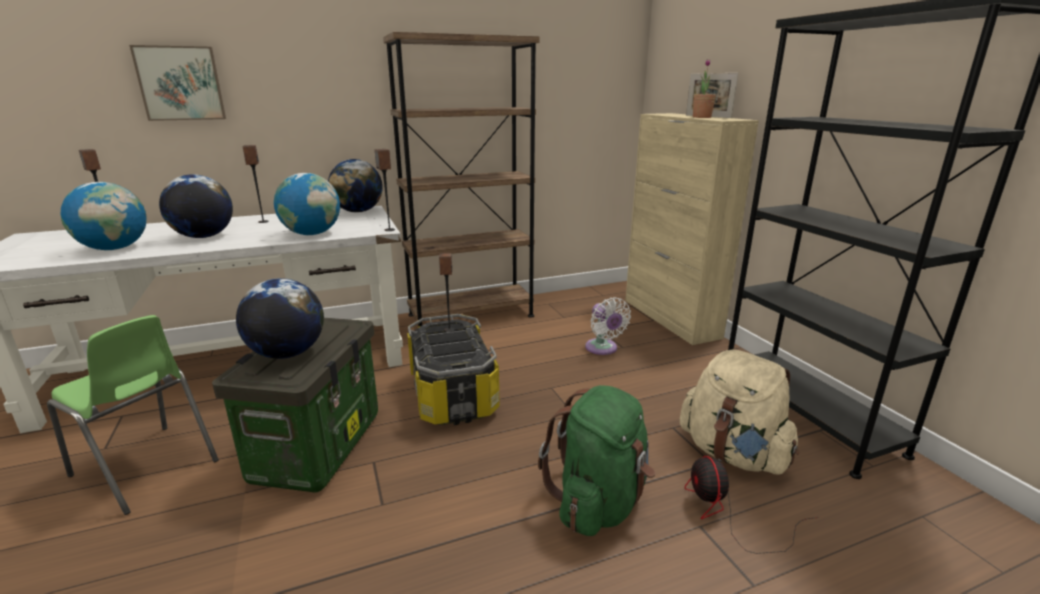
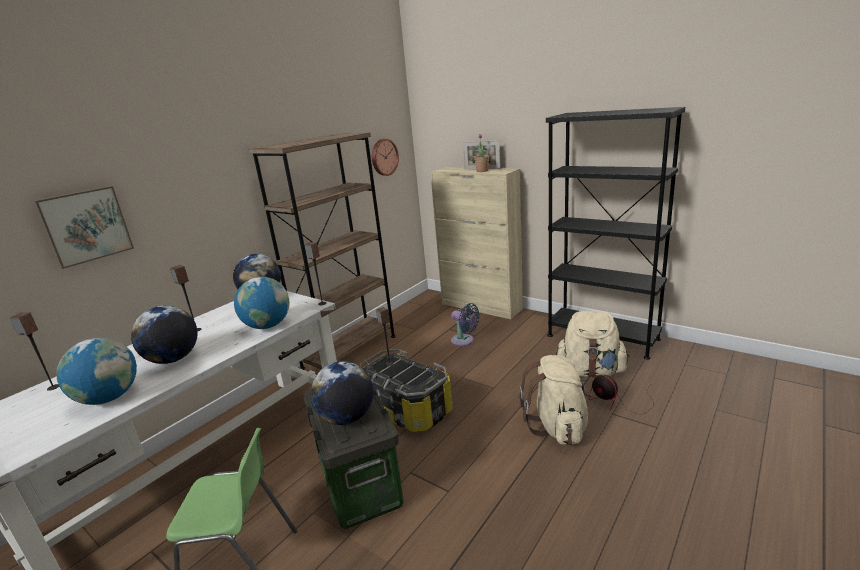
camera: 30 degrees left, 0 degrees up
(589, 87) = (383, 157): none -> wall clock
(599, 502) = (558, 426): green backpack -> beige backpack
(603, 349) = (464, 341): white fan -> blue fan

